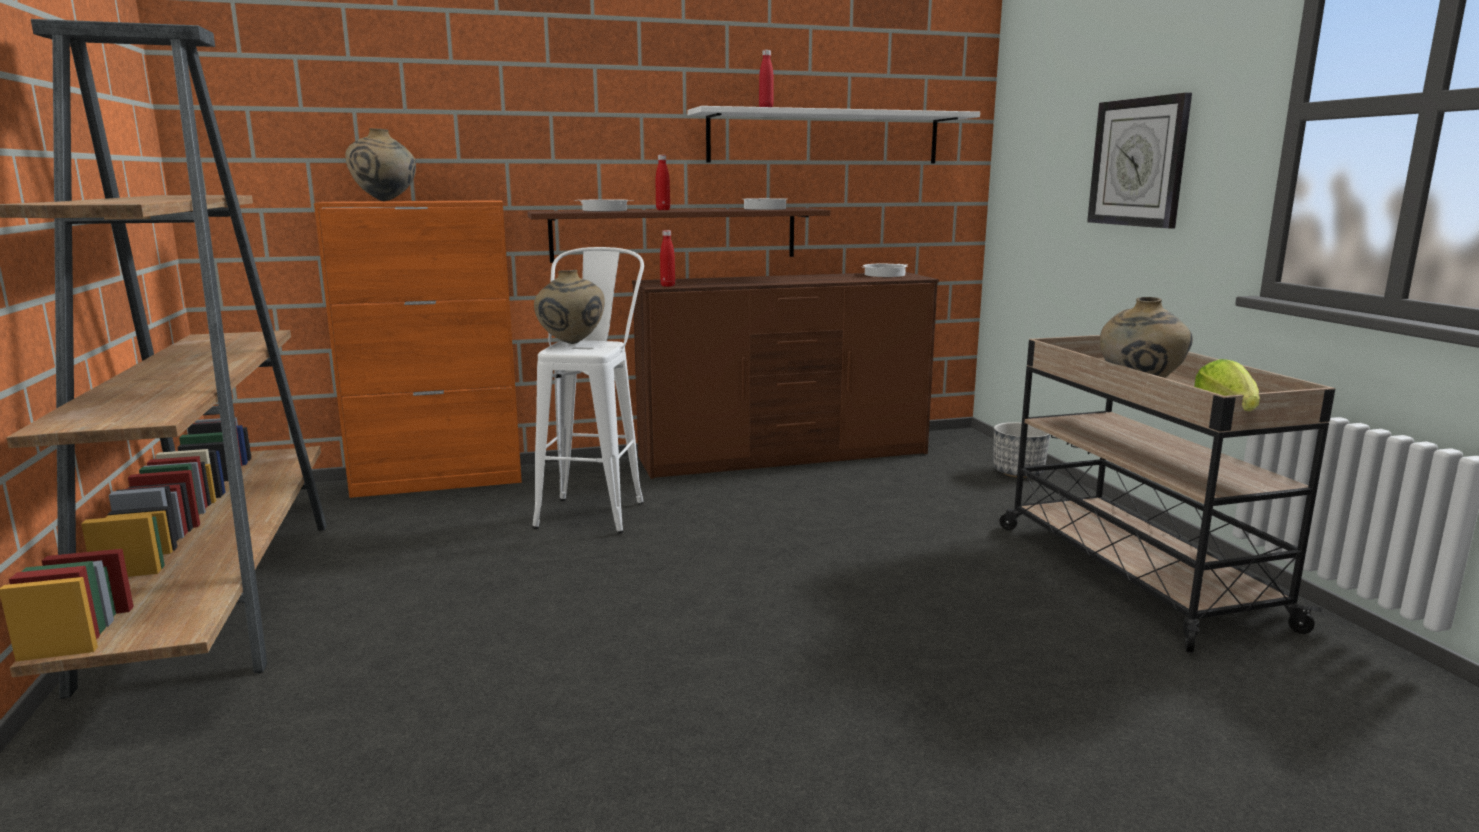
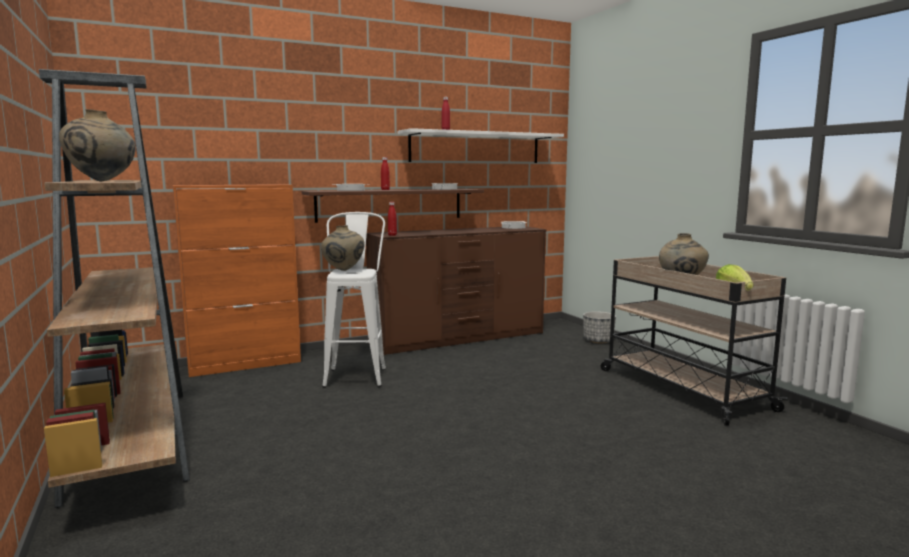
camera: 10 degrees left, 5 degrees down
(385, 201) = (215, 184): beige vase -> beige vase (102, 181)
(1138, 162) = (659, 162): wall clock -> none

